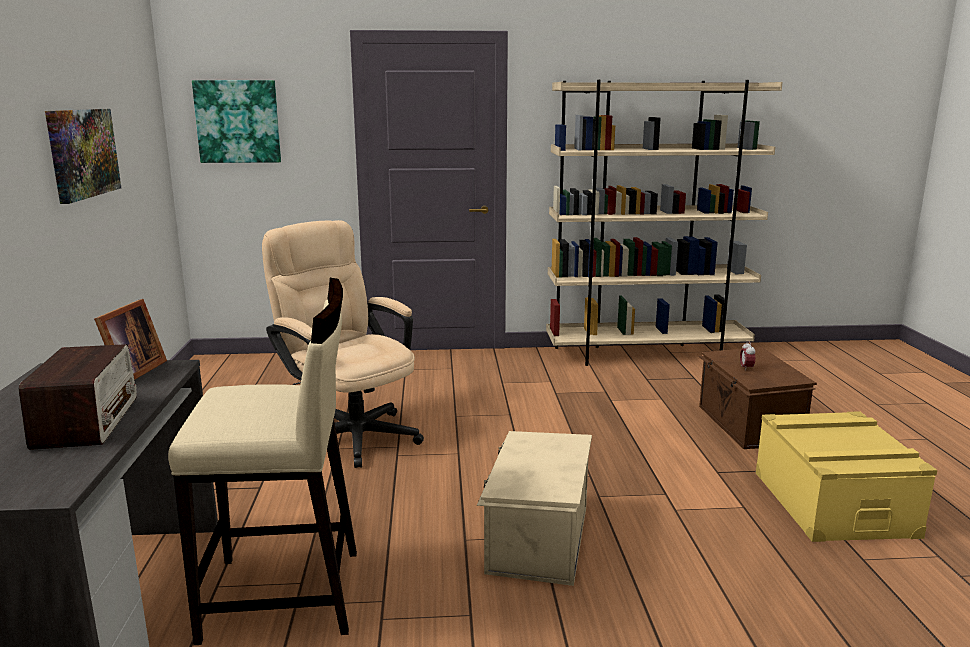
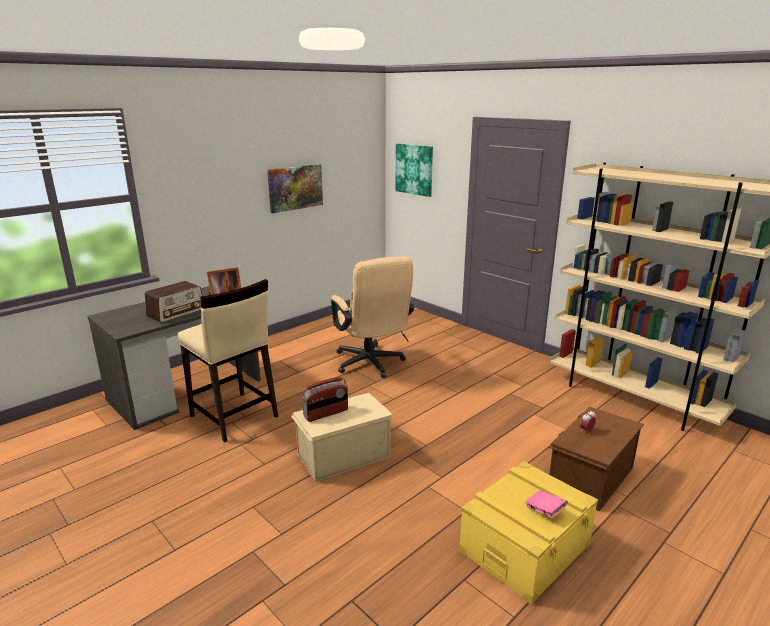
camera: 50 degrees right, 5 degrees up
(349, 433) = (371, 365): beige office chair -> beige office chair turned 150 degrees clockwise
(526, 473) = (326, 413): none -> radio
(861, 439) = (545, 511): none -> pink book

